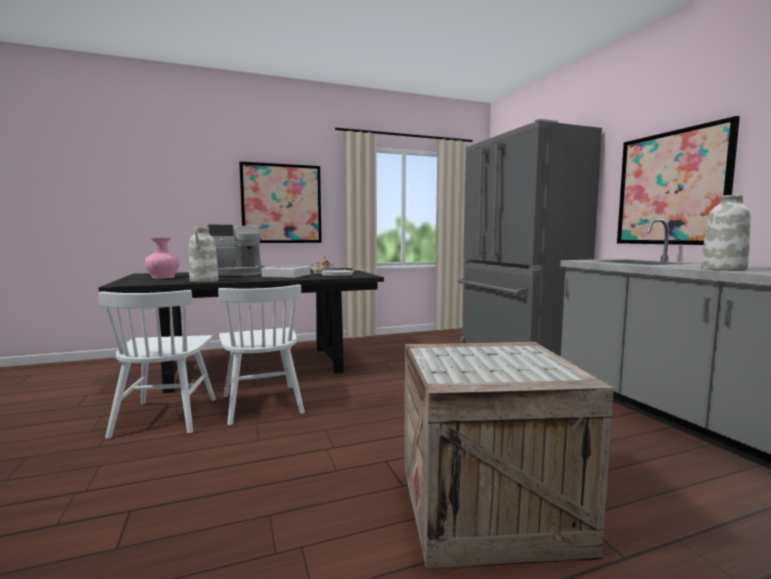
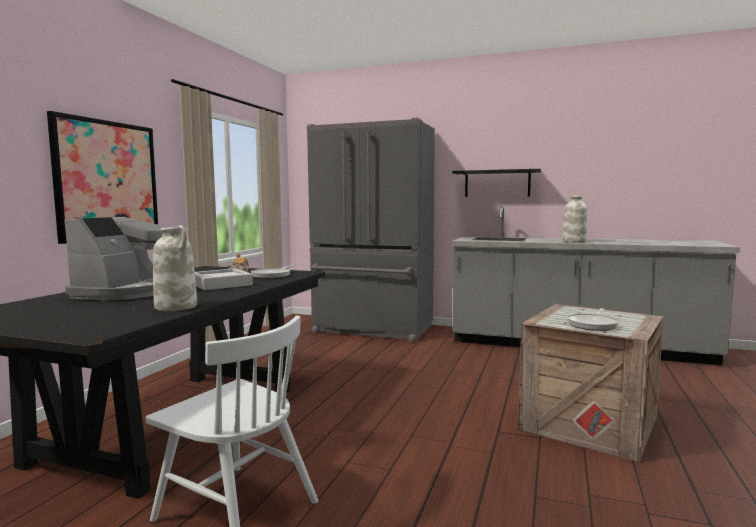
camera: 50 degrees left, 0 degrees up
(163, 277) = (58, 315): pink vase -> none
(262, 404) = (301, 446): white chair -> none
(460, 364) = (593, 324): none -> frying pan
(671, 188) = (497, 183): picture -> black shelf

